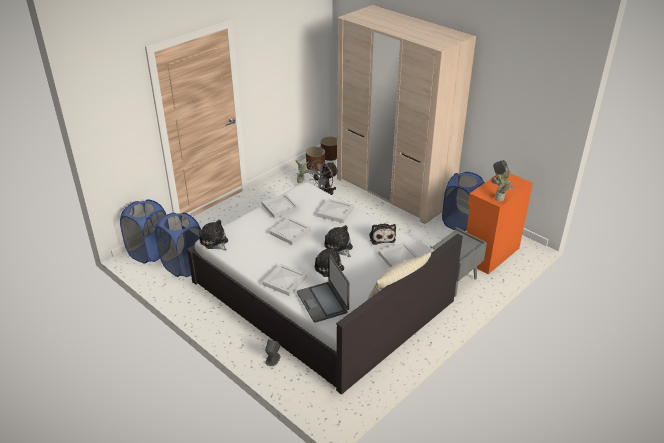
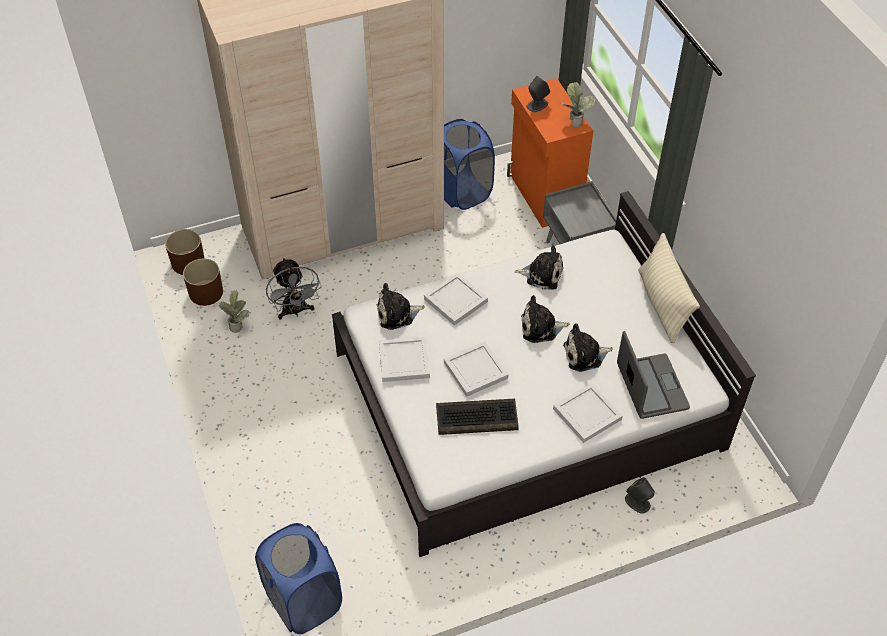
camera: 65 degrees left, 15 degrees up
(183, 266) = (371, 558): blue laundry basket -> none
(214, 242) = (448, 472): plush toy -> plush toy (397, 314)
(257, 241) = (477, 417): none -> keyboard
(323, 302) = (651, 387): laptop -> laptop turned 105 degrees counterclockwise
(399, 258) = (597, 274): white tray -> none

